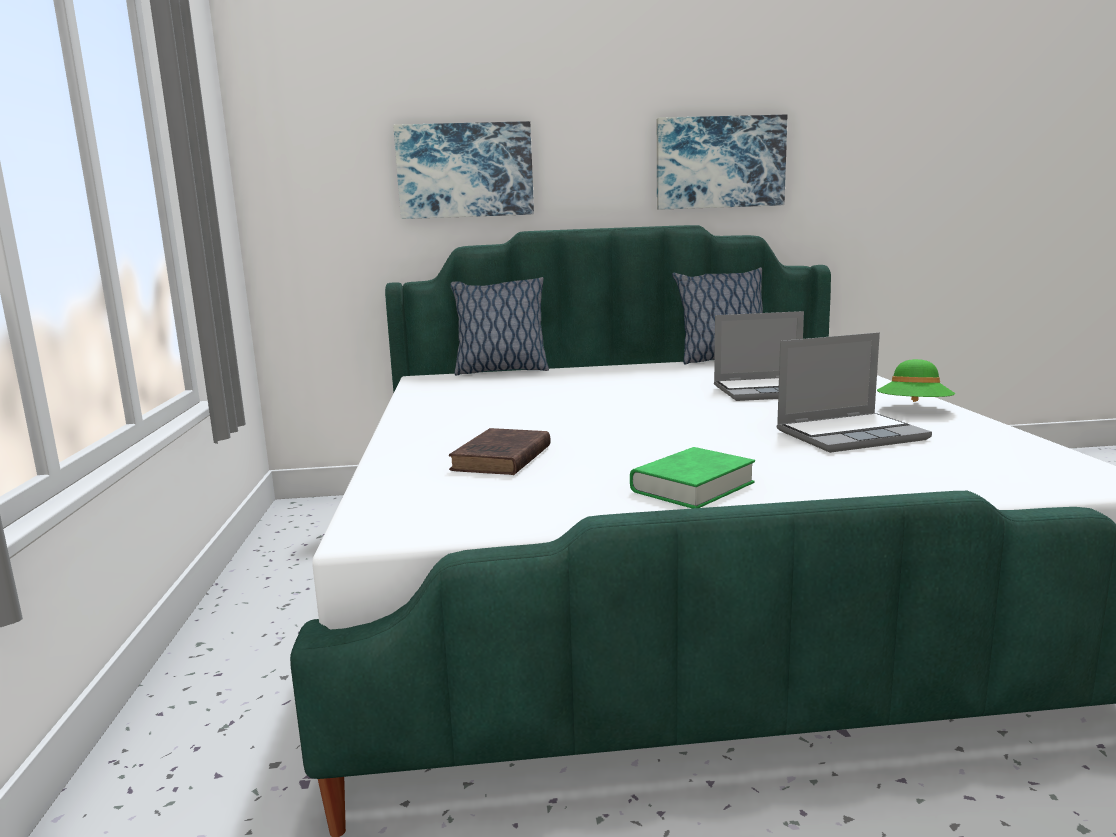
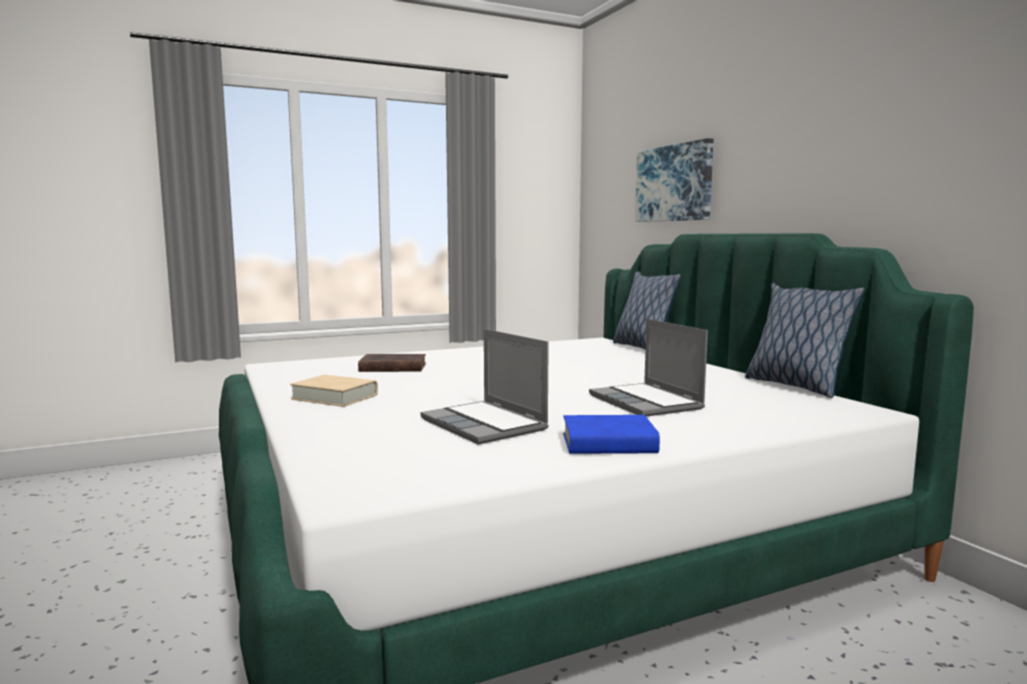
camera: 70 degrees right, 5 degrees down
(692, 487) = (335, 397): green book -> beige book
(720, 162) = (869, 161): picture -> none
(914, 409) = (608, 444): green hat -> blue book

